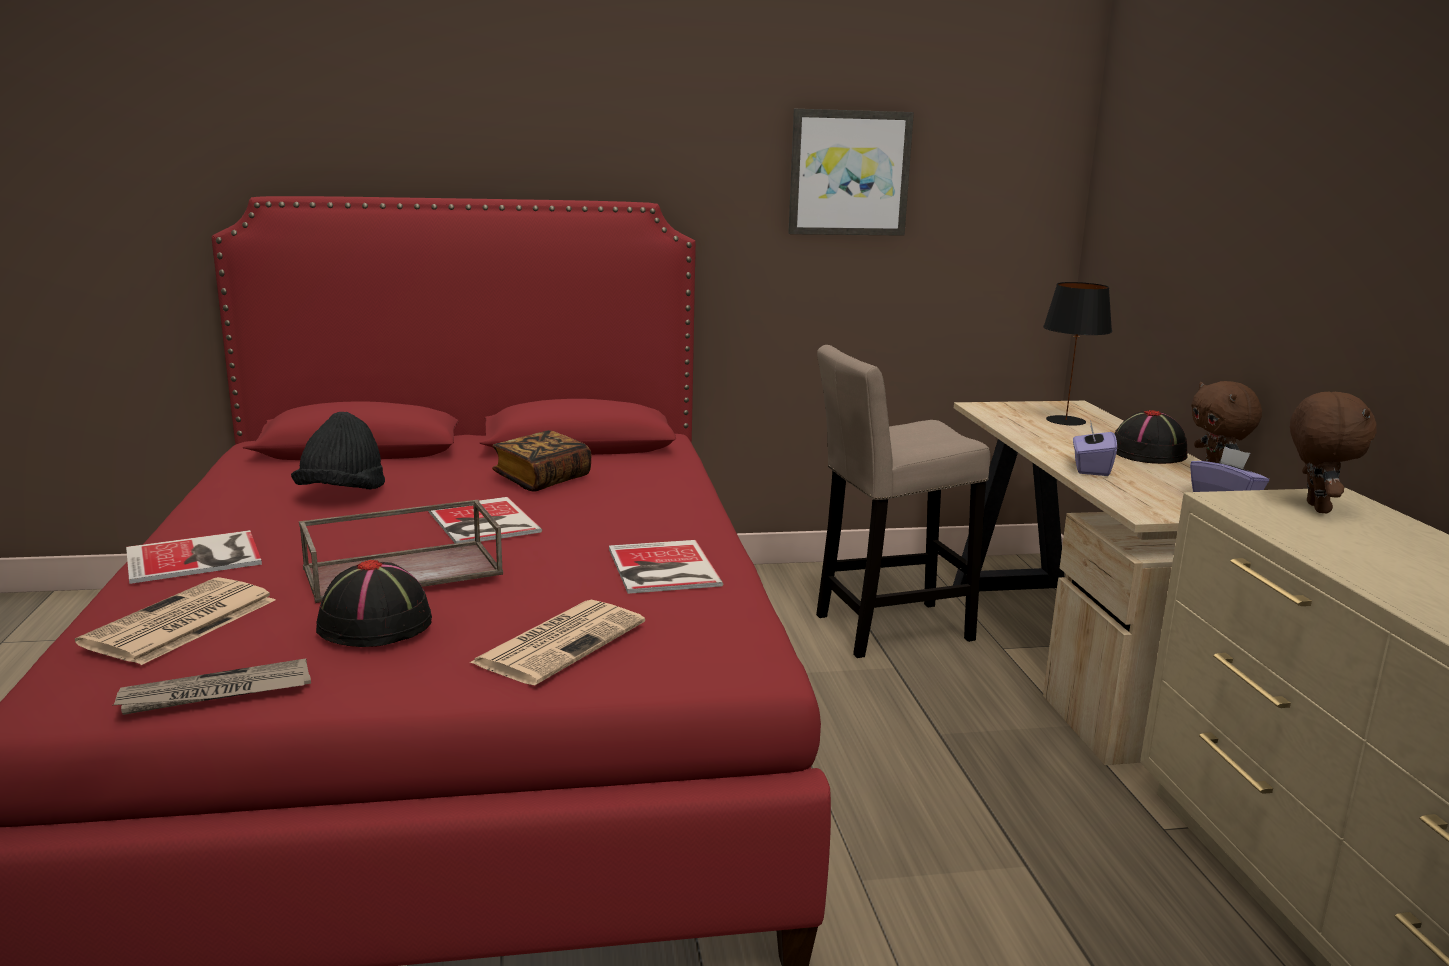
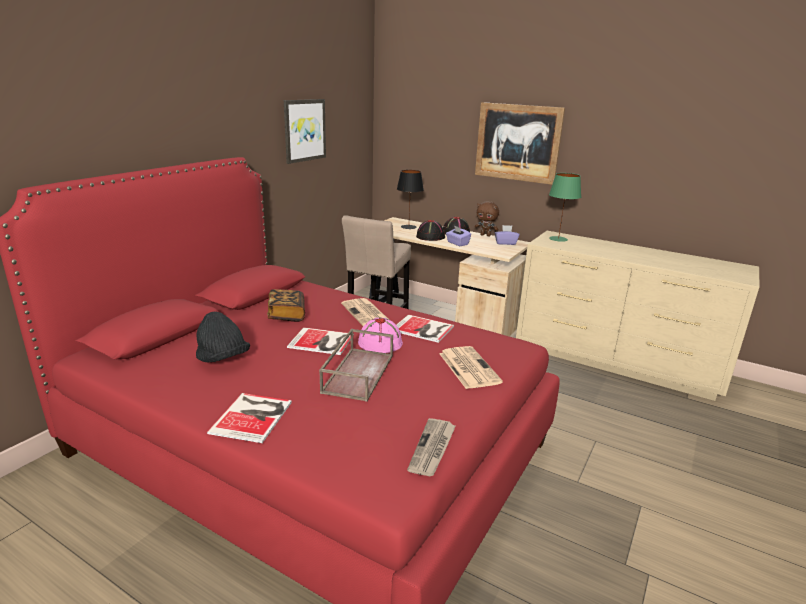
camera: 50 degrees left, 5 degrees up
(179, 623) = (345, 439): newspaper -> newspaper (366, 313)
(376, 624) = (408, 395): black hat -> black hat (430, 237)
(549, 556) = (380, 342): none -> pink hat
(1314, 508) = (558, 239): brown plush toy -> green table lamp
(1322, 223) = (517, 143): none -> picture

